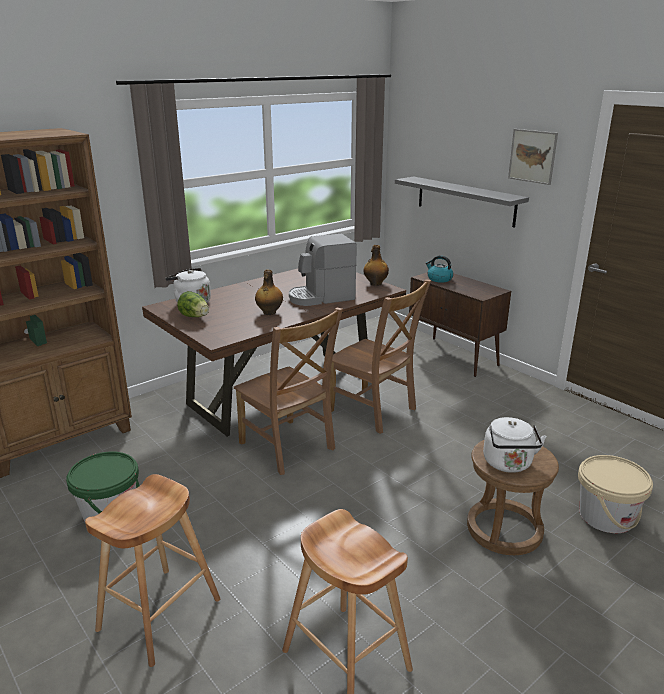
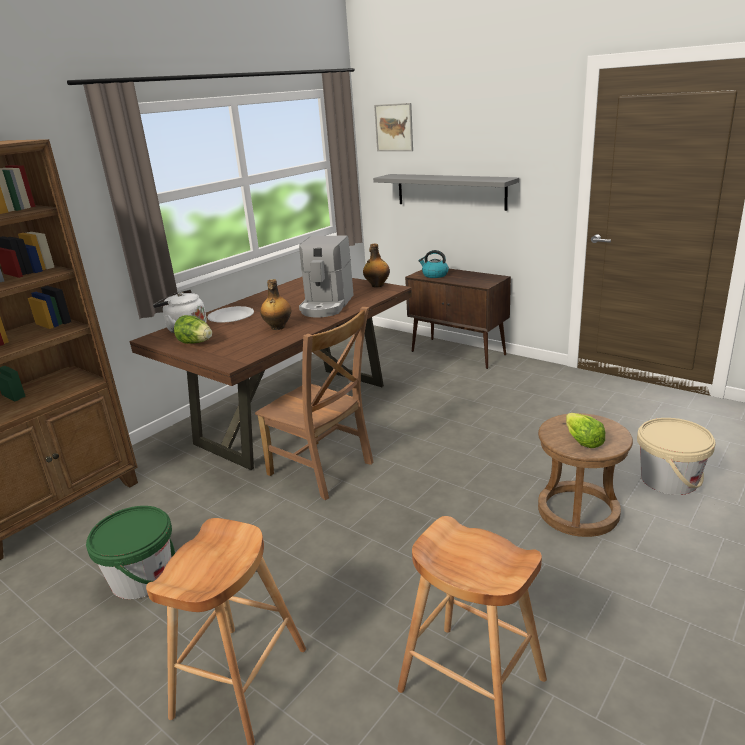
camera: 10 degrees left, 0 degrees up
(234, 295) = (231, 316): none -> white plate
(321, 297) = (326, 305): coffee machine -> coffee machine turned 45 degrees counterclockwise
(374, 411) = (400, 418): brown chair -> none
(508, 464) = (582, 441): white kettle -> lettuce
(532, 156) = (518, 134): picture -> picture (394, 127)

